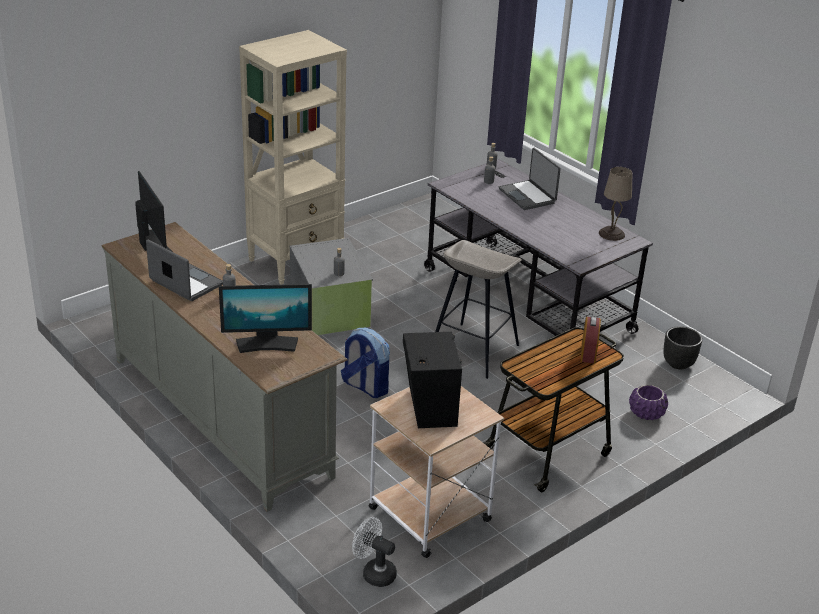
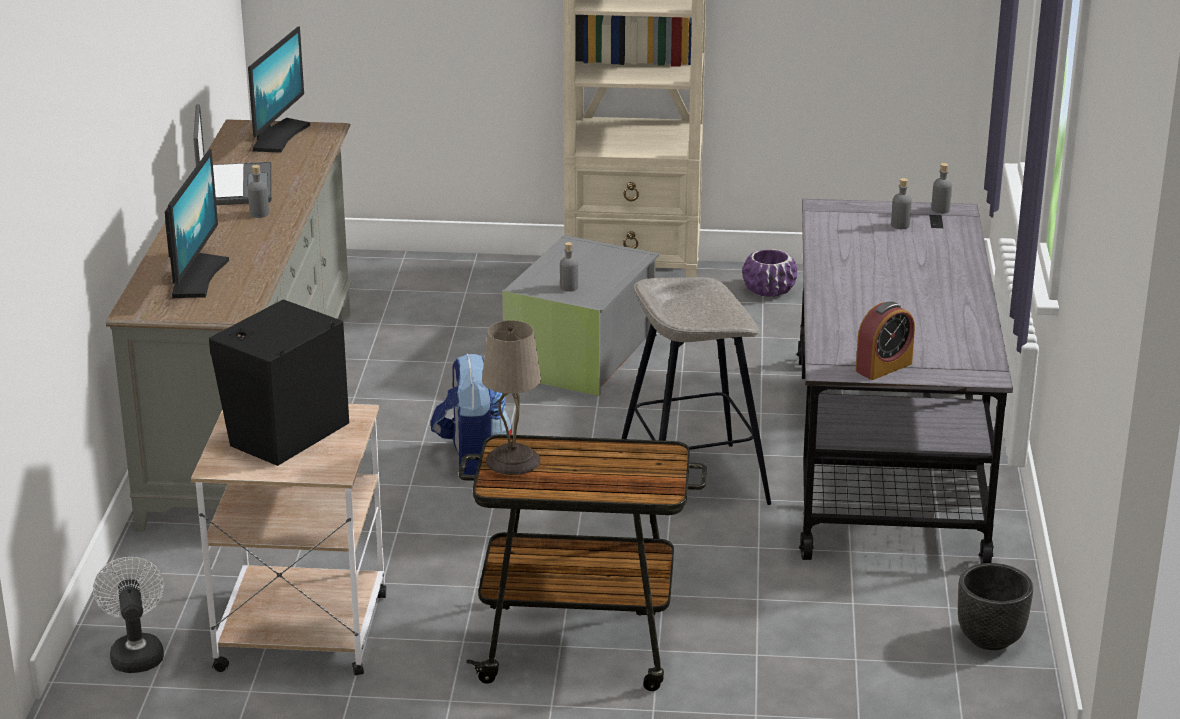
camera: 45 degrees right, 5 degrees down
(267, 344) = (196, 277): monitor -> monitor turned 120 degrees counterclockwise
(528, 196) = (926, 262): laptop -> none
(588, 353) = (637, 478): alarm clock -> alarm clock (883, 367)
(611, 234) = (963, 353): beige table lamp -> beige table lamp (511, 461)
(646, 413) = (813, 673): purple planter -> purple planter (769, 290)

